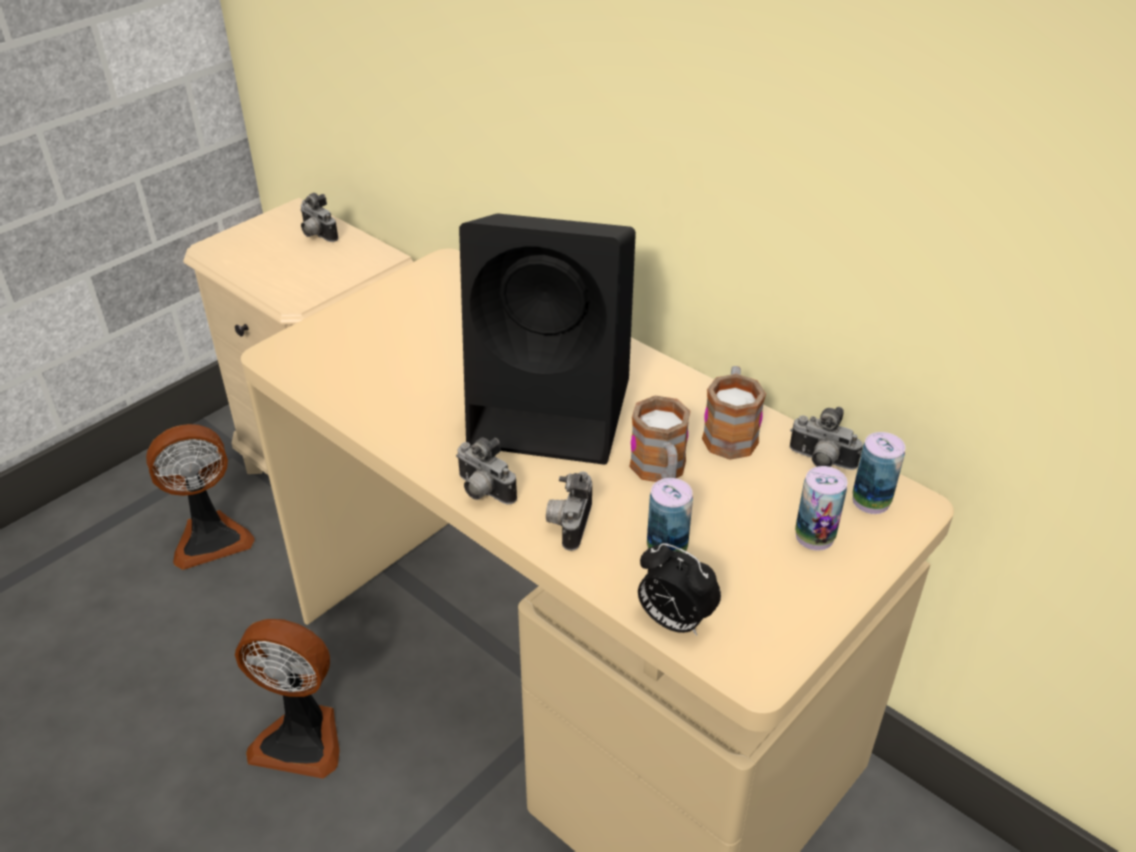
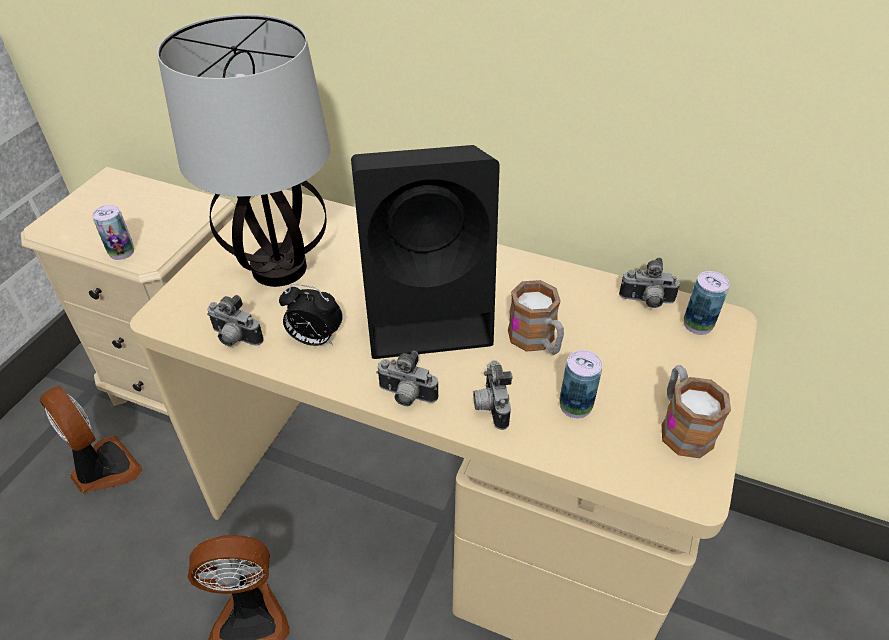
camera: 20 degrees left, 5 degrees up
(211, 537) = (103, 469): fan -> fan turned 90 degrees counterclockwise
(316, 235) = (139, 197): camera -> camera (234, 339)
(417, 334) = (281, 269): none -> table lamp
(673, 621) = (613, 467): alarm clock -> alarm clock (314, 340)
(730, 432) = (570, 294): mug -> mug (681, 426)
(814, 536) = (675, 364): can -> can (121, 252)

